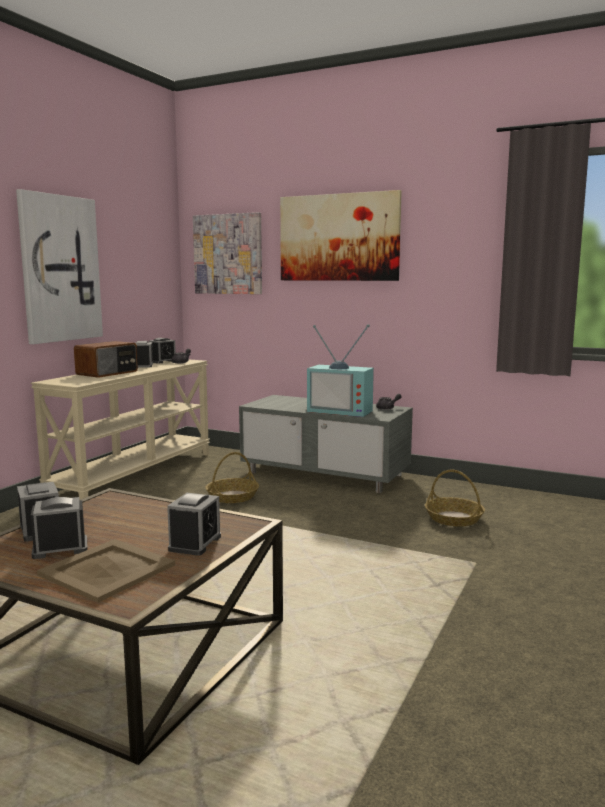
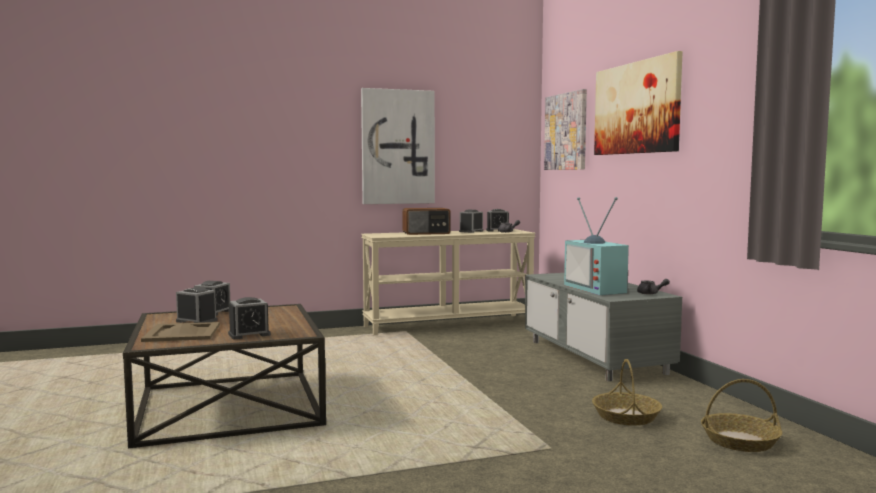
camera: 45 degrees right, 5 degrees down
(232, 497) = (478, 353): basket -> basket (739, 441)

